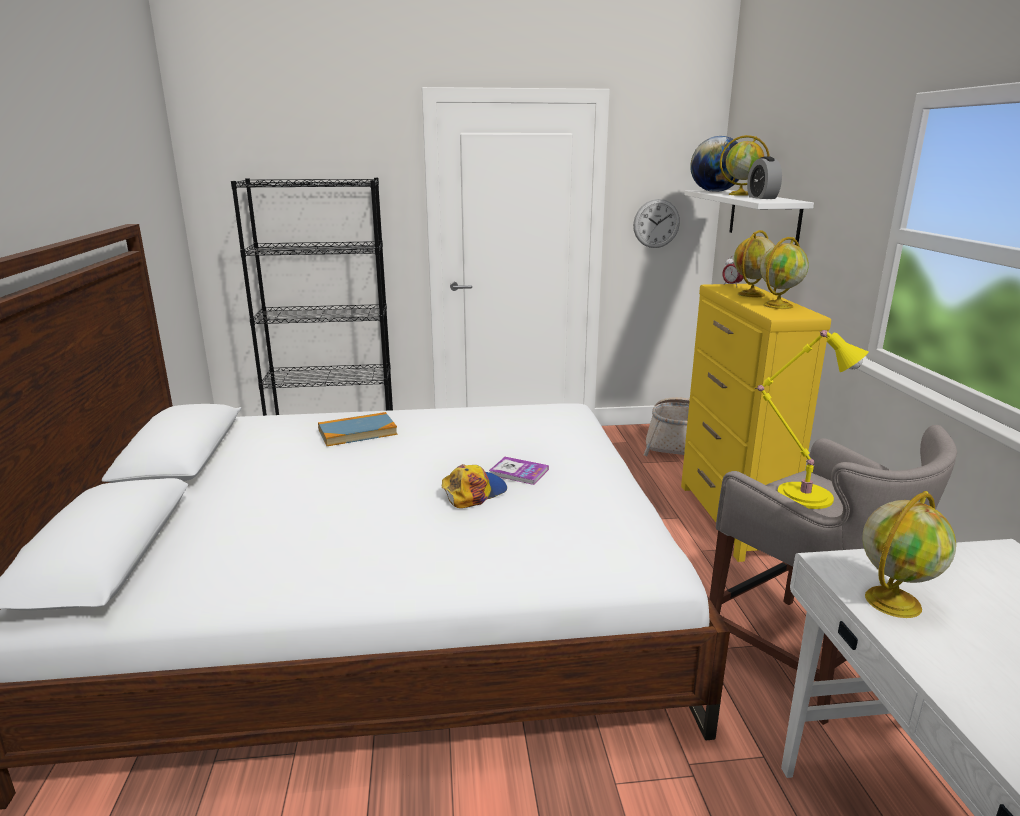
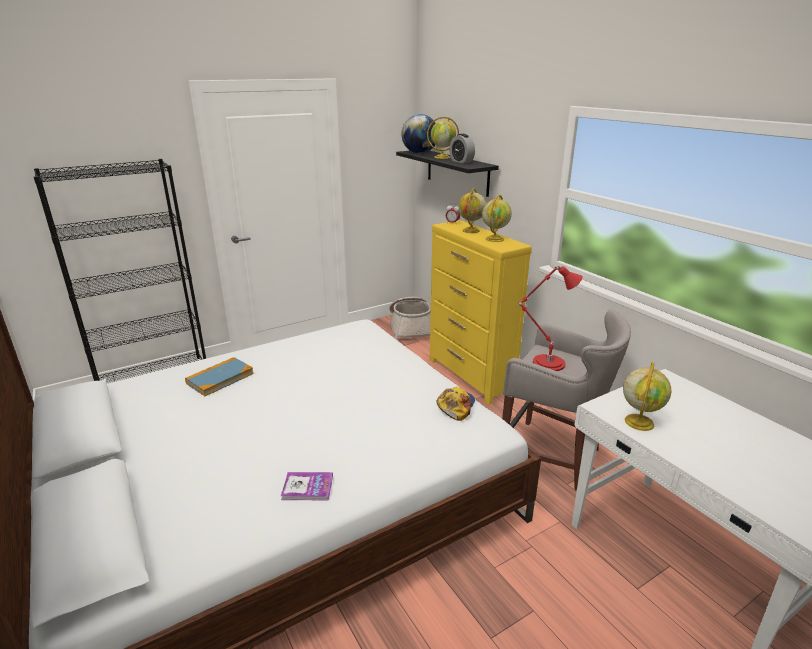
camera: 25 degrees left, 5 degrees up
(474, 492) = (347, 408): cap -> cap (455, 405)
(518, 472) = (365, 384): book -> book (307, 487)
(656, 223) = (376, 175): wall clock -> none
(763, 218) = (457, 172): white shelf -> black shelf
(799, 494) = (545, 363): yellow table lamp -> red table lamp

